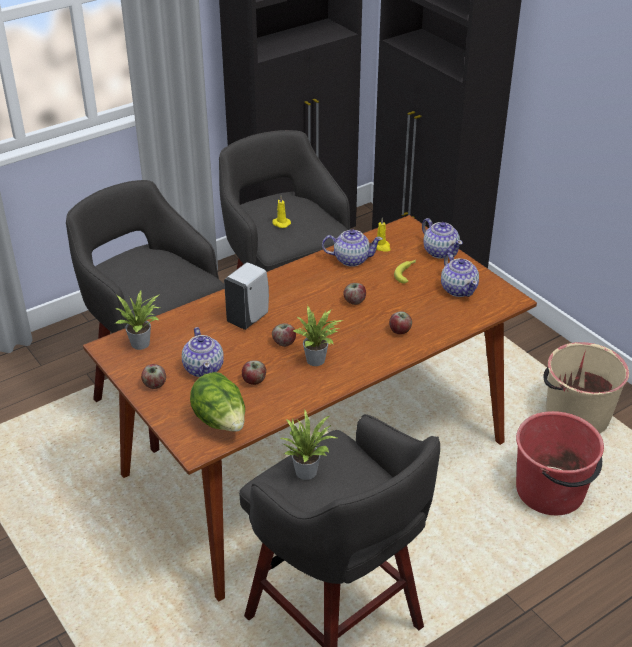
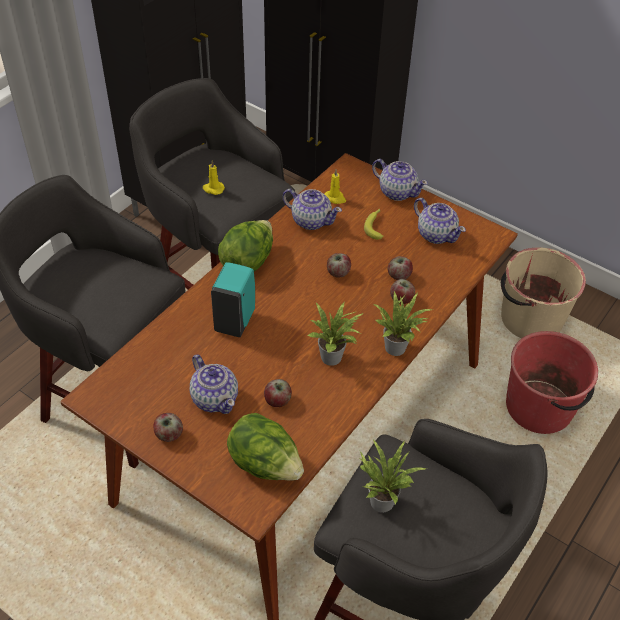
camera: 20 degrees left, 10 degrees up
(143, 343) = (130, 382): potted plant -> potted plant (397, 346)
(249, 318) = (235, 320): white soap dispenser -> turquoise soap dispenser
(281, 279) = (248, 261): none -> lettuce
(284, 342) = (288, 343): apple -> apple (399, 276)
(351, 259) = (311, 220): teapot -> teapot turned 45 degrees clockwise

